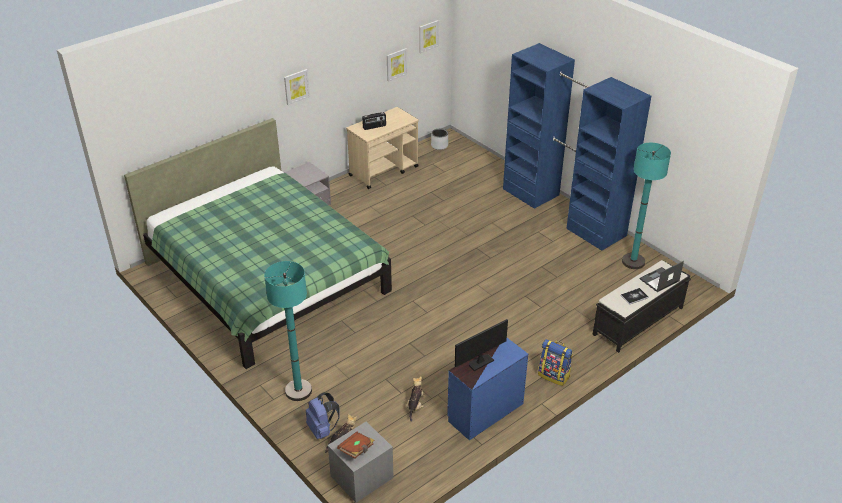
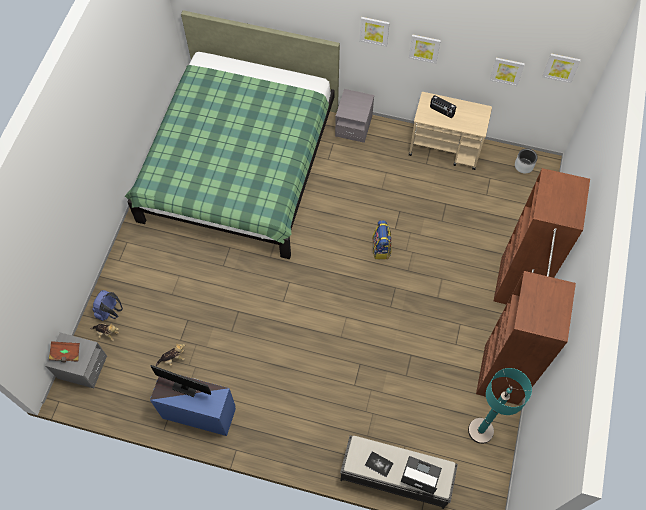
camera: 55 degrees right, 25 degrees up
(298, 391) = (137, 270): turquoise floor lamp -> none
(336, 80) = (424, 48): none -> picture
(554, 375) = (275, 442): backpack -> backpack (381, 248)
(563, 211) = (509, 328): blue wardrobe -> brown wardrobe

